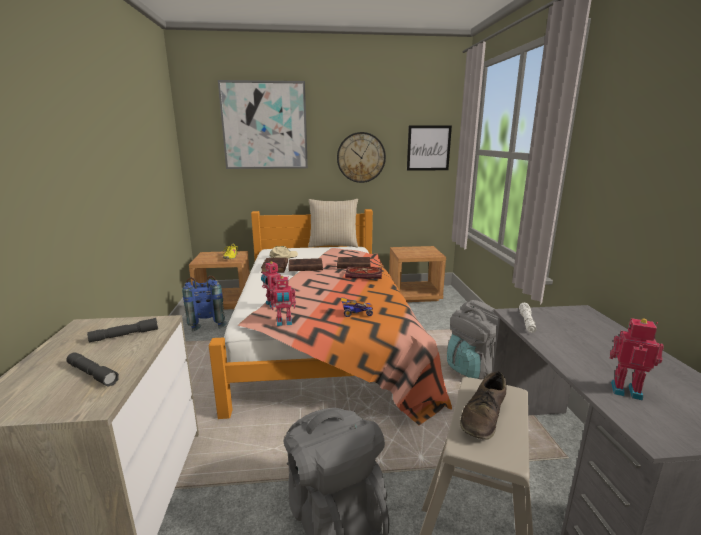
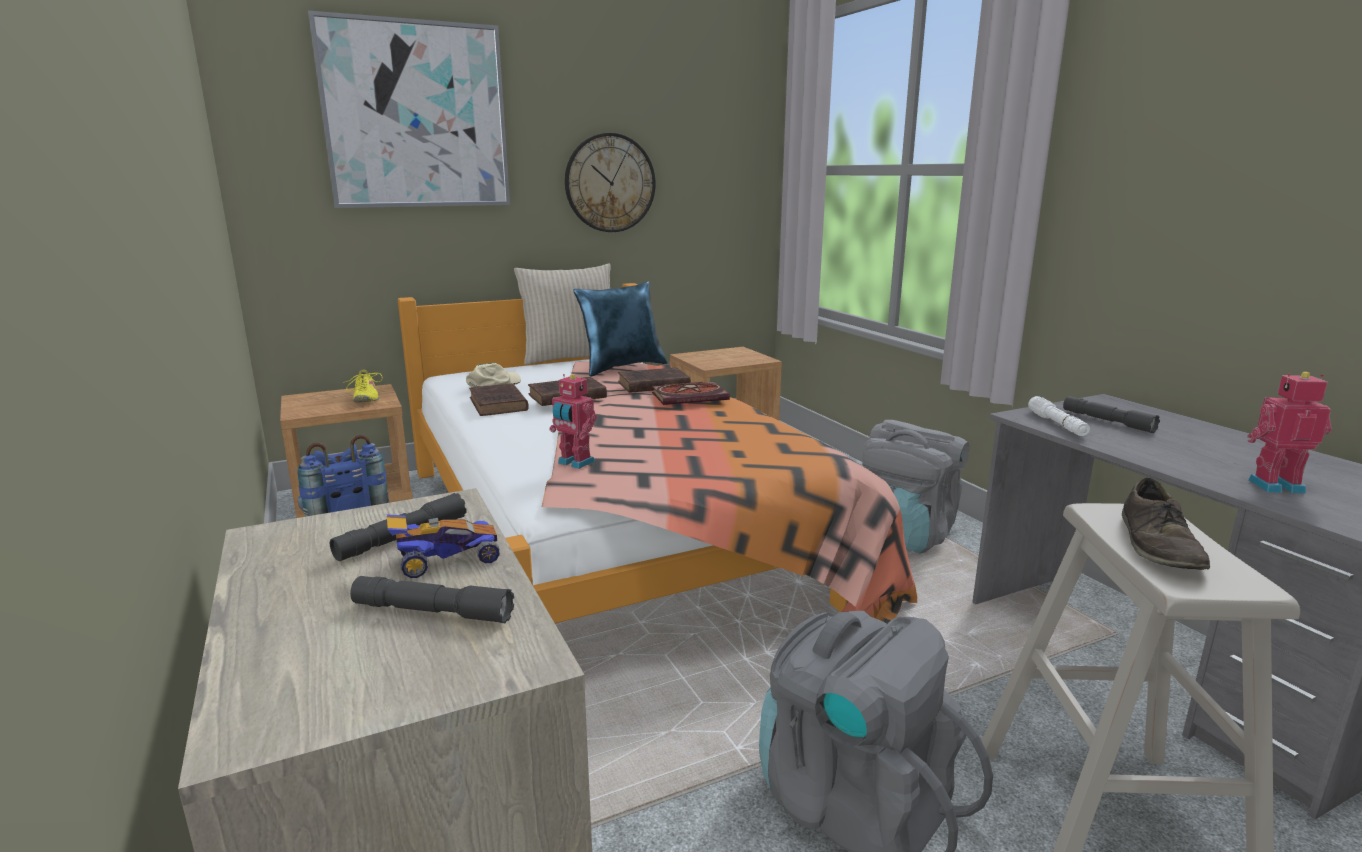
camera: 20 degrees left, 0 degrees up
(284, 323) = (632, 489): toy robot -> none
(350, 253) = (622, 367): none -> blue pillow
(356, 313) = (745, 457): toy car -> toy car (446, 560)
(428, 148) = (727, 165): picture -> none
(564, 325) = (1107, 421): none -> grey flashlight

